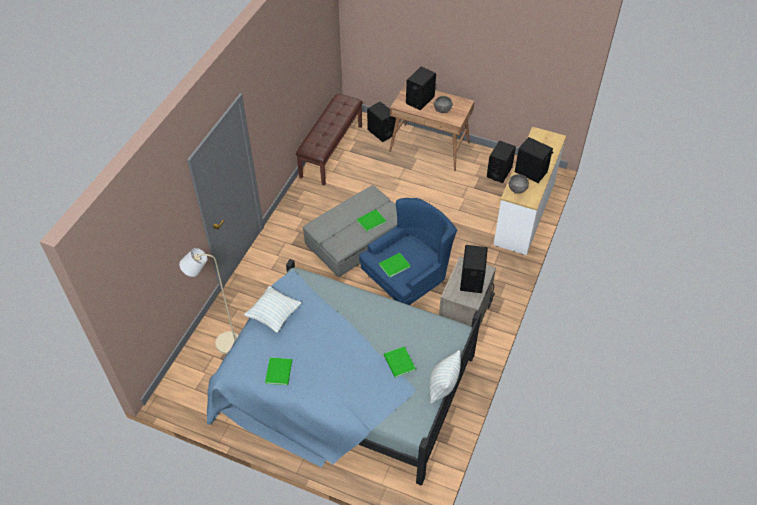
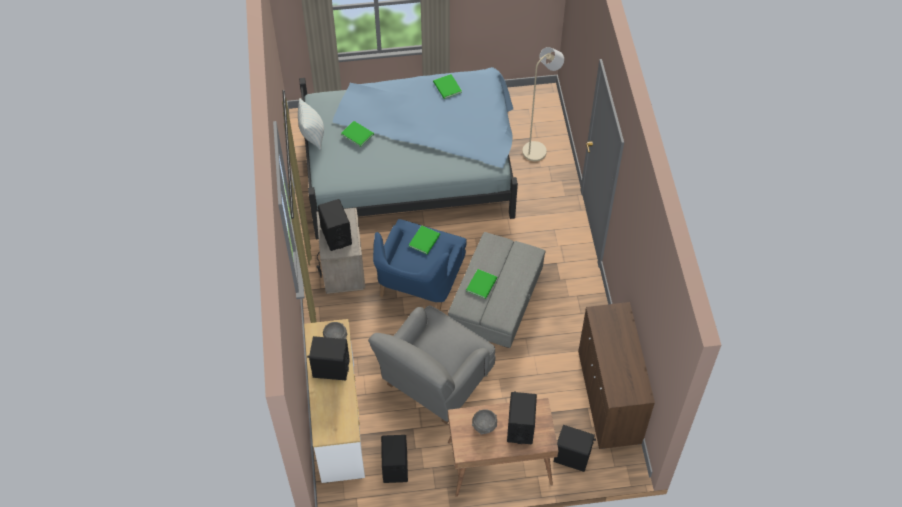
camera: 150 degrees right, 5 degrees up
(274, 315) = (486, 124): pillow -> none
(331, 151) = (609, 397): brown bench -> brown cabinet
(441, 207) = (435, 383): none -> grey armchair

